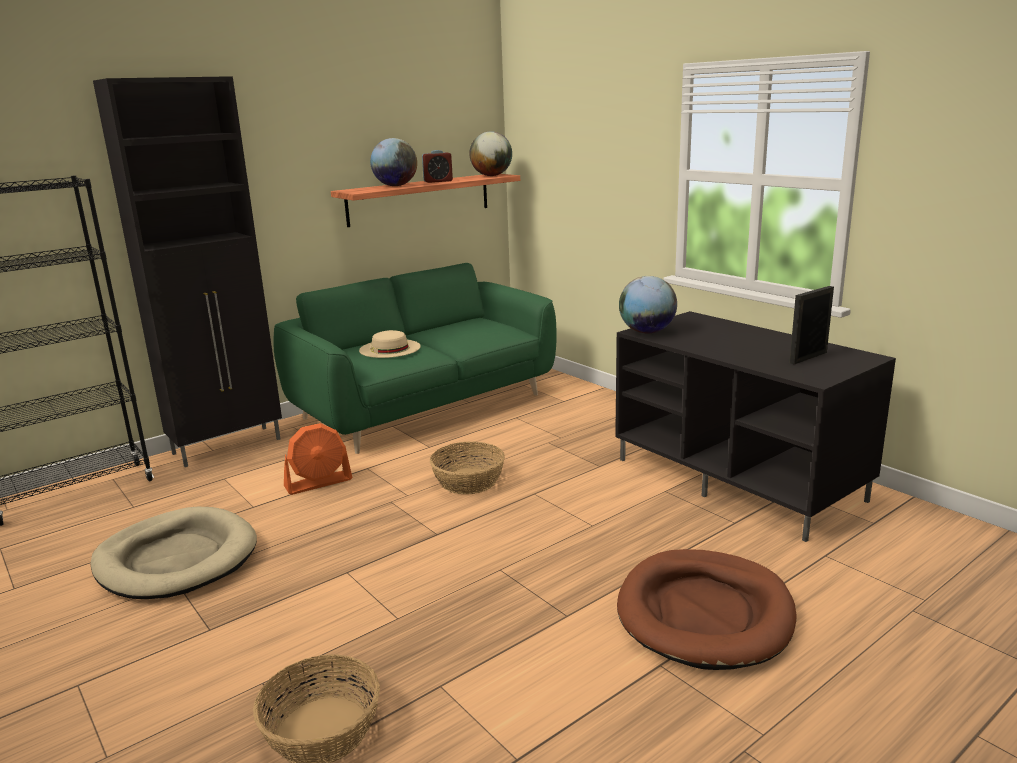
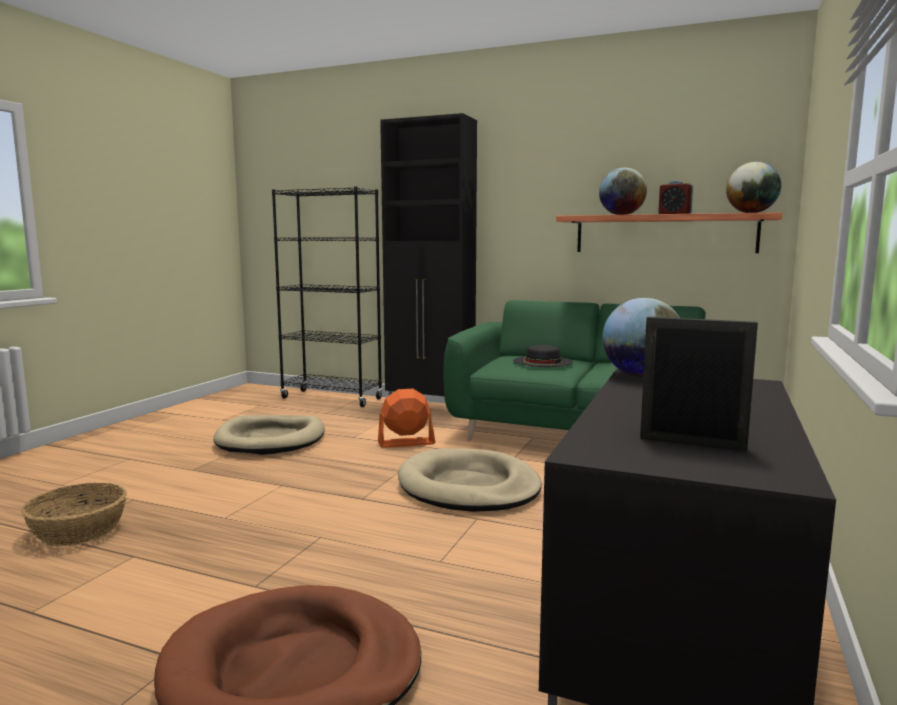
camera: 60 degrees right, 10 degrees down
(318, 483) = (406, 443): orange fan -> orange fan turned 135 degrees clockwise
(389, 348) = (542, 361): beige hat -> black hat
(469, 481) = (468, 487): basket -> beige dog bed

